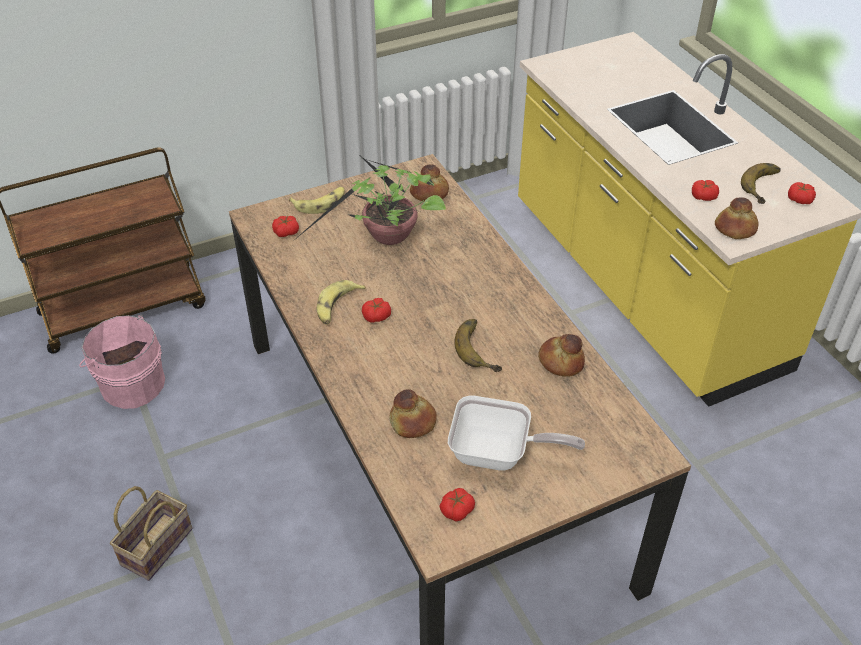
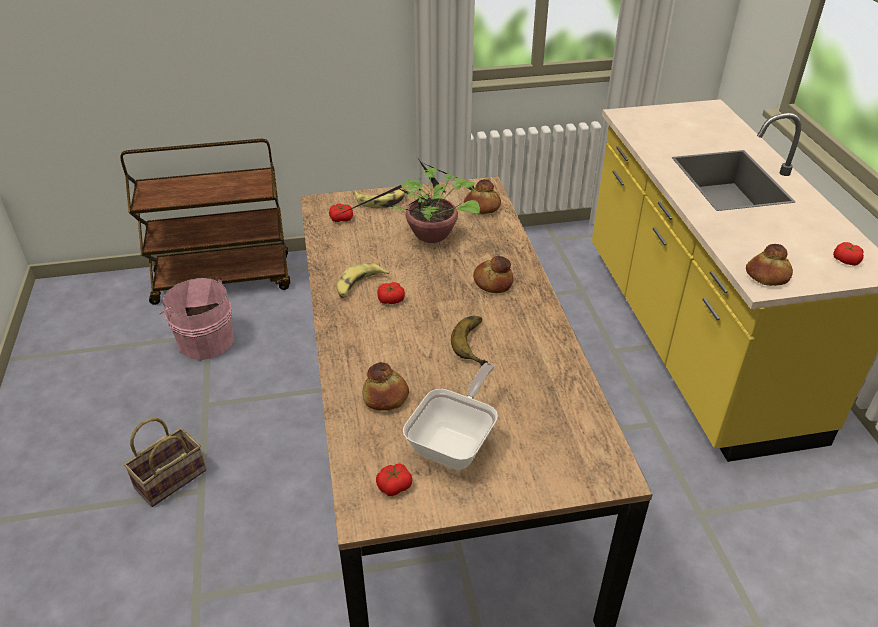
camera: 15 degrees right, 5 degrees down
(498, 454) = (455, 442): frying pan -> frying pan turned 90 degrees counterclockwise
(561, 361) = (551, 370): bread -> bread (493, 282)
(703, 196) = (743, 243): tomato -> none
(766, 187) = (812, 244): banana -> none

